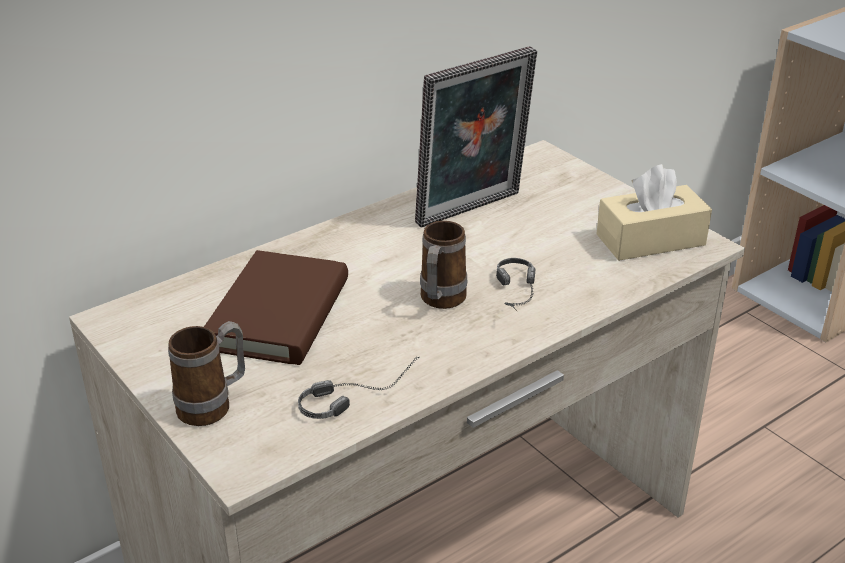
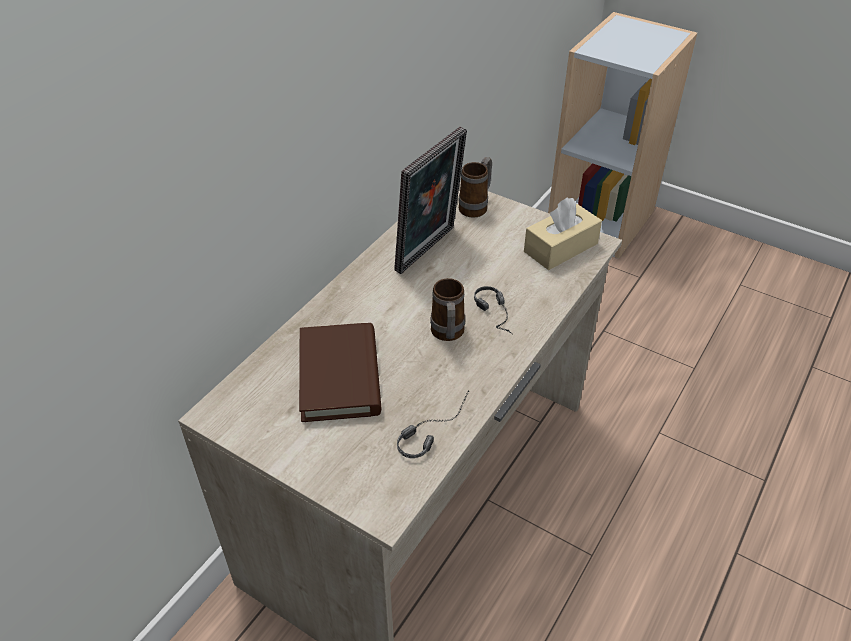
camera: 20 degrees left, 10 degrees up
(214, 406) = (336, 467): mug -> mug (476, 206)

